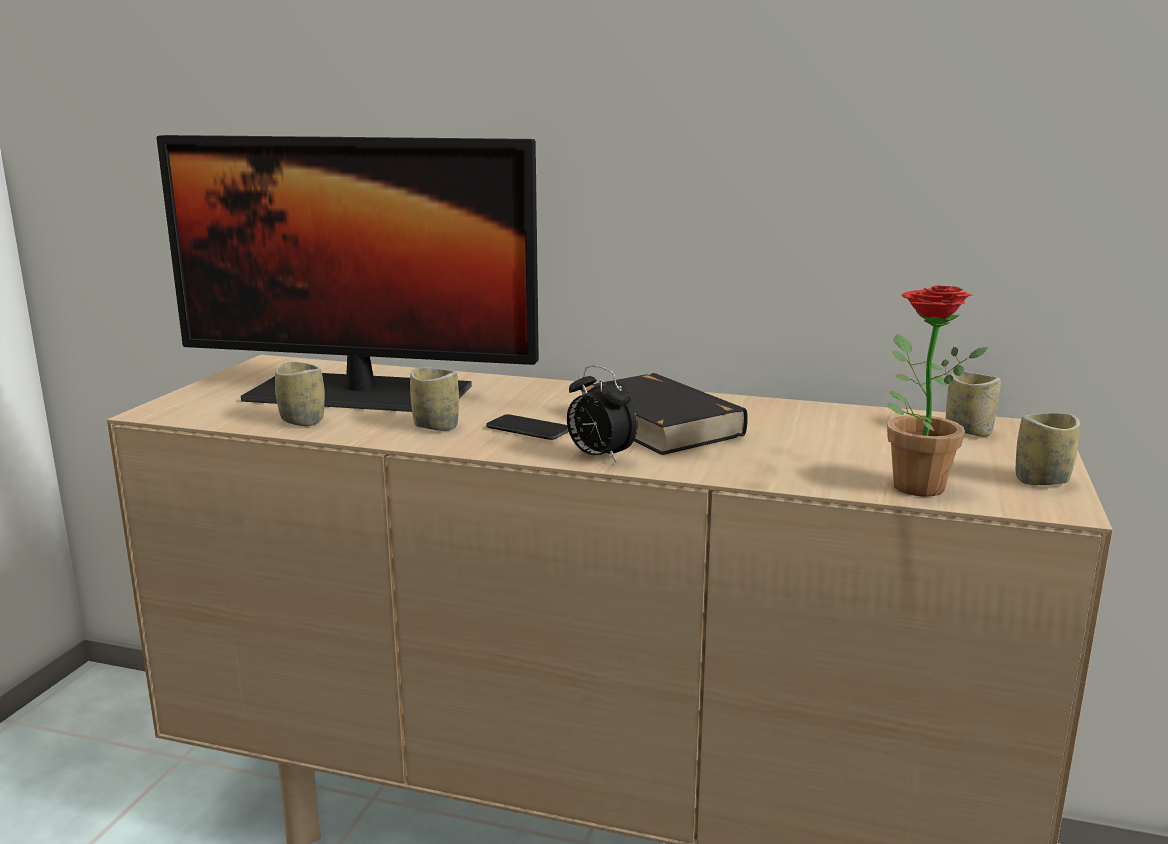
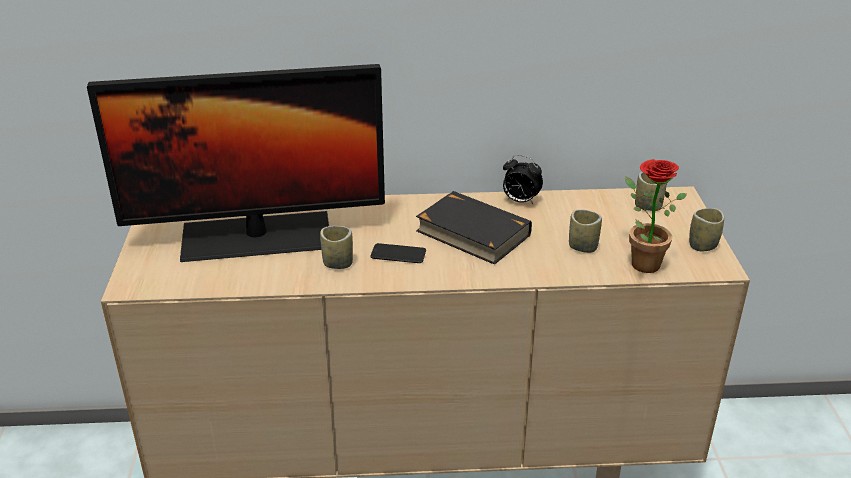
camera: 20 degrees left, 15 degrees up
(302, 421) = (244, 275): cup -> cup (582, 247)
(599, 457) = (460, 274): alarm clock -> alarm clock (520, 201)

